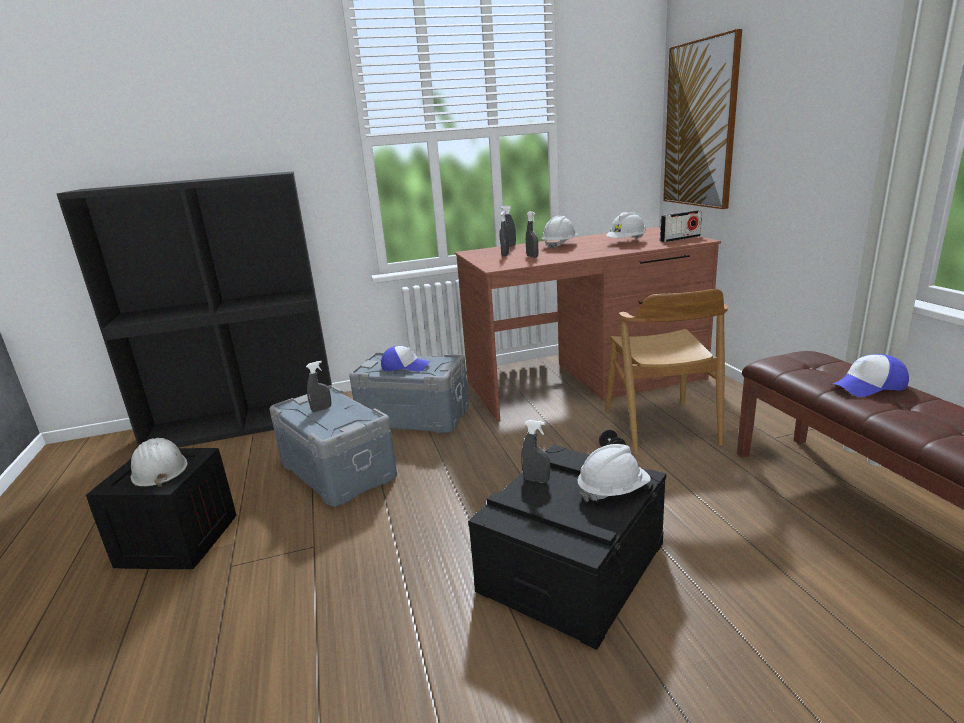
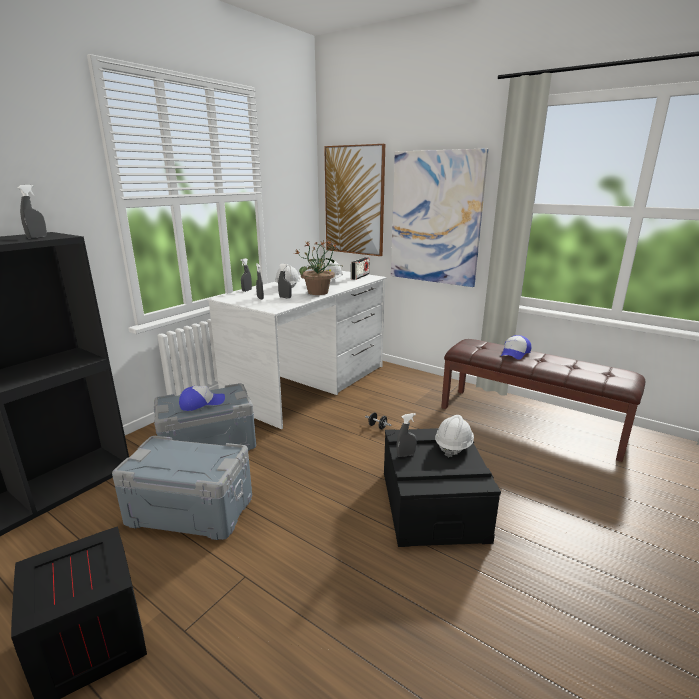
camera: 40 degrees left, 0 degrees up
(159, 470) = (78, 571): white hard hat -> none
(321, 409) = (173, 458): grey spray bottle -> grey spray bottle (37, 237)
(583, 254) = (318, 292): none -> potted plant
(584, 380) = (309, 384): brown desk -> white desk
(660, 426) = (387, 403): brown chair -> none
(802, 144) = (435, 218): none -> picture

